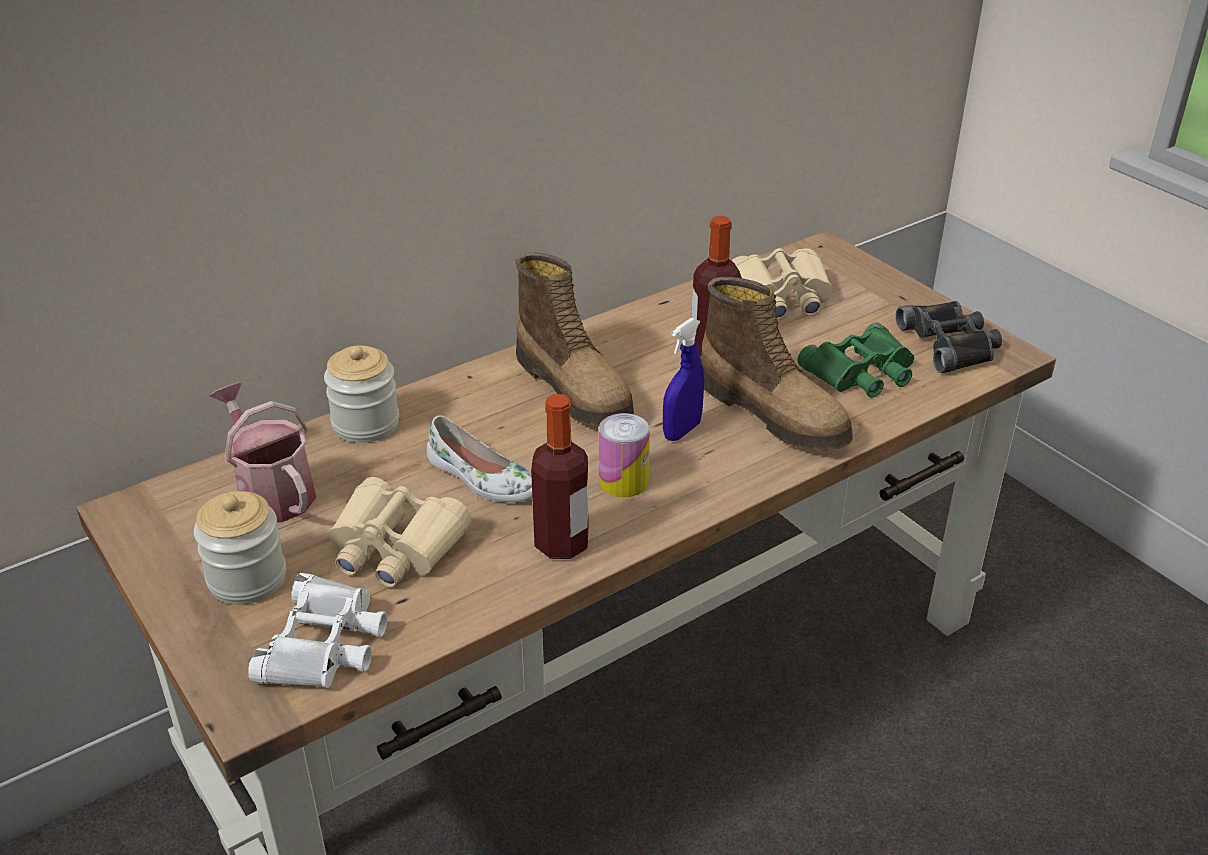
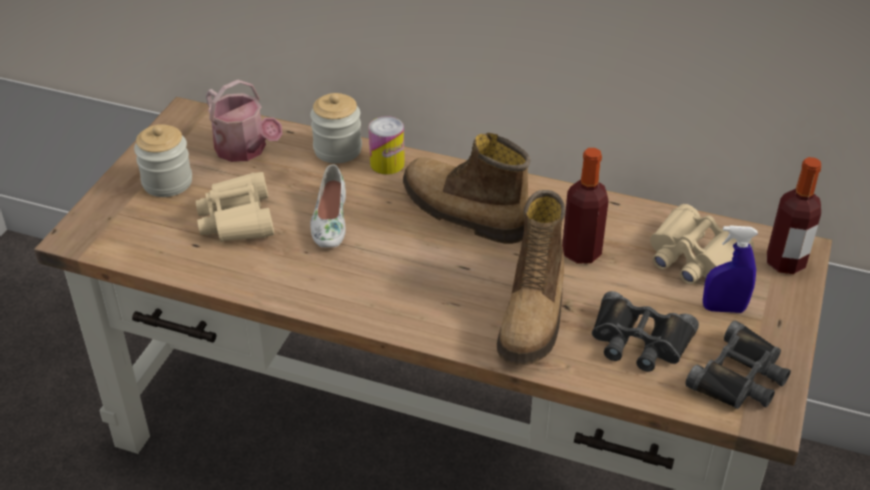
camera: 55 degrees right, 5 degrees up
(271, 491) = (245, 150): watering can -> watering can turned 120 degrees clockwise
(325, 643) = (139, 236): white binoculars -> none
(561, 543) = (297, 282): bottle -> bottle (785, 262)
(575, 389) = (462, 212): boot -> boot turned 105 degrees clockwise
(623, 481) = (384, 279): can -> can (387, 163)
(682, 431) = (465, 281): blue spray bottle -> blue spray bottle (723, 308)
(862, 372) = (639, 341): green binoculars -> black binoculars

